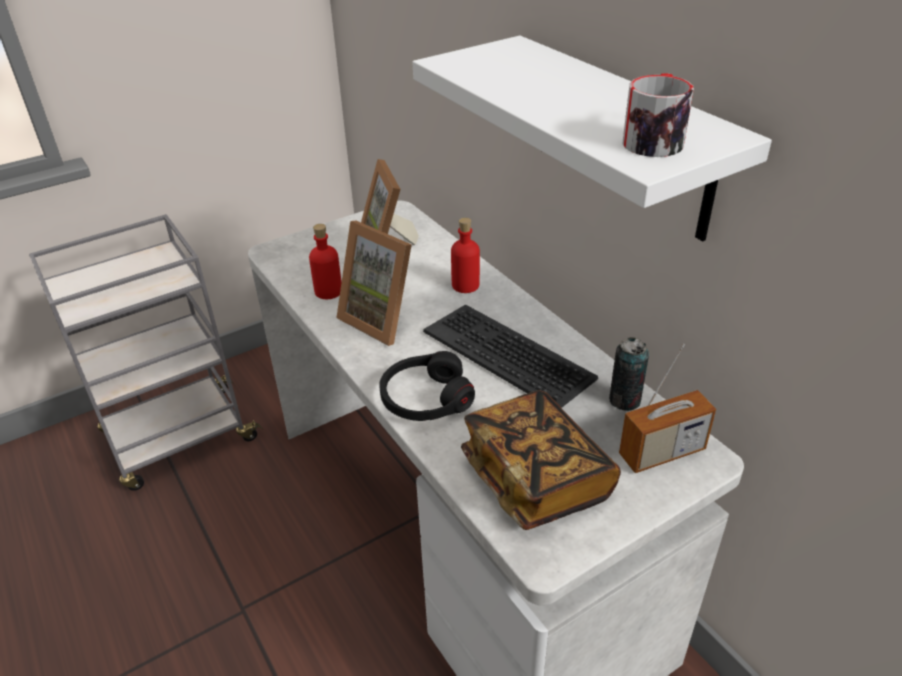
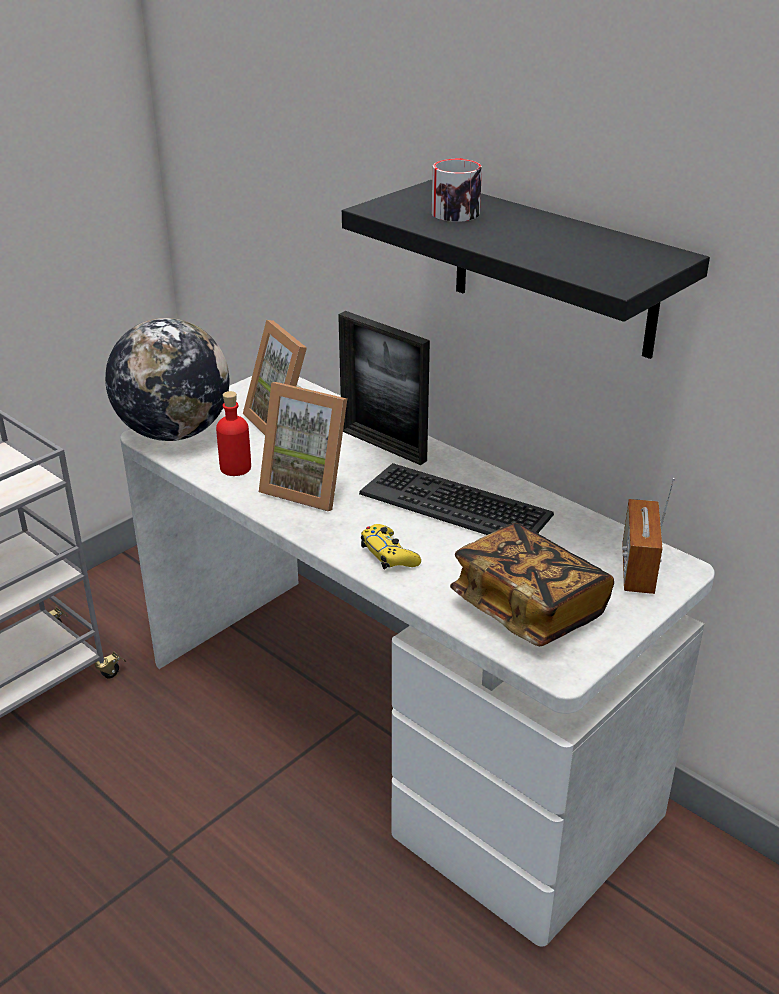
camera: 15 degrees left, 5 degrees down
(293, 251) = (174, 432): none -> globe
(425, 398) = (389, 554): black headphones -> yellow game controller
(465, 285) = (383, 445): red bottle -> picture frame
(620, 136) = (553, 269): white shelf -> black shelf
(624, 400) = (586, 530): can -> none
(654, 139) = (612, 263): mug -> mug (456, 210)
(662, 453) = (637, 569): radio -> radio turned 135 degrees clockwise

